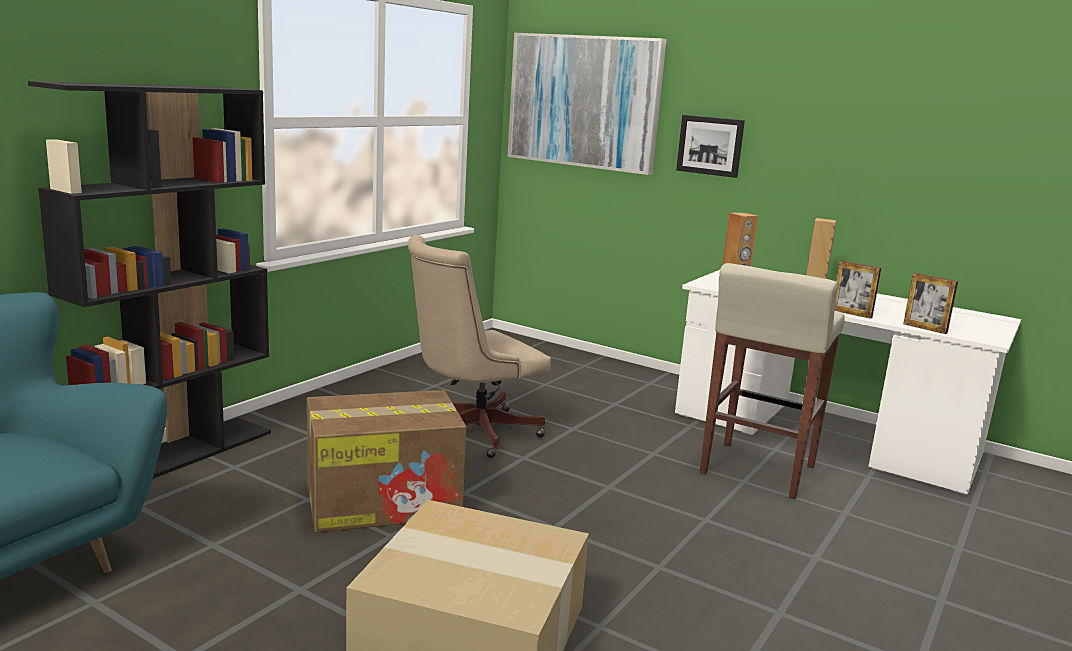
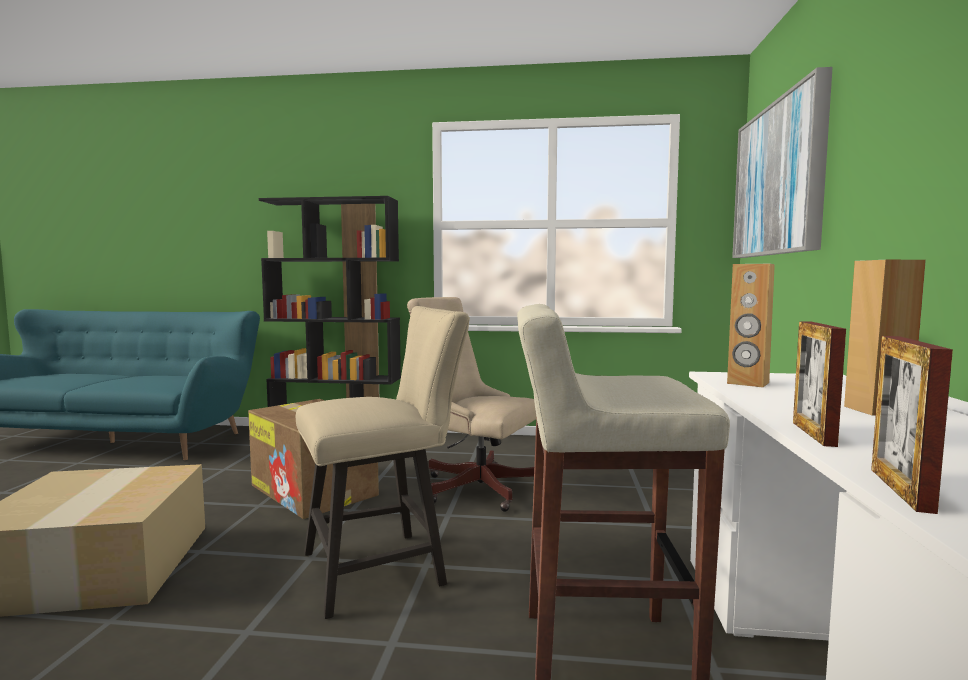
camera: 65 degrees right, 10 degrees down
(599, 501) = (384, 567): none -> beige chair
(710, 145) = (867, 191): picture -> none

